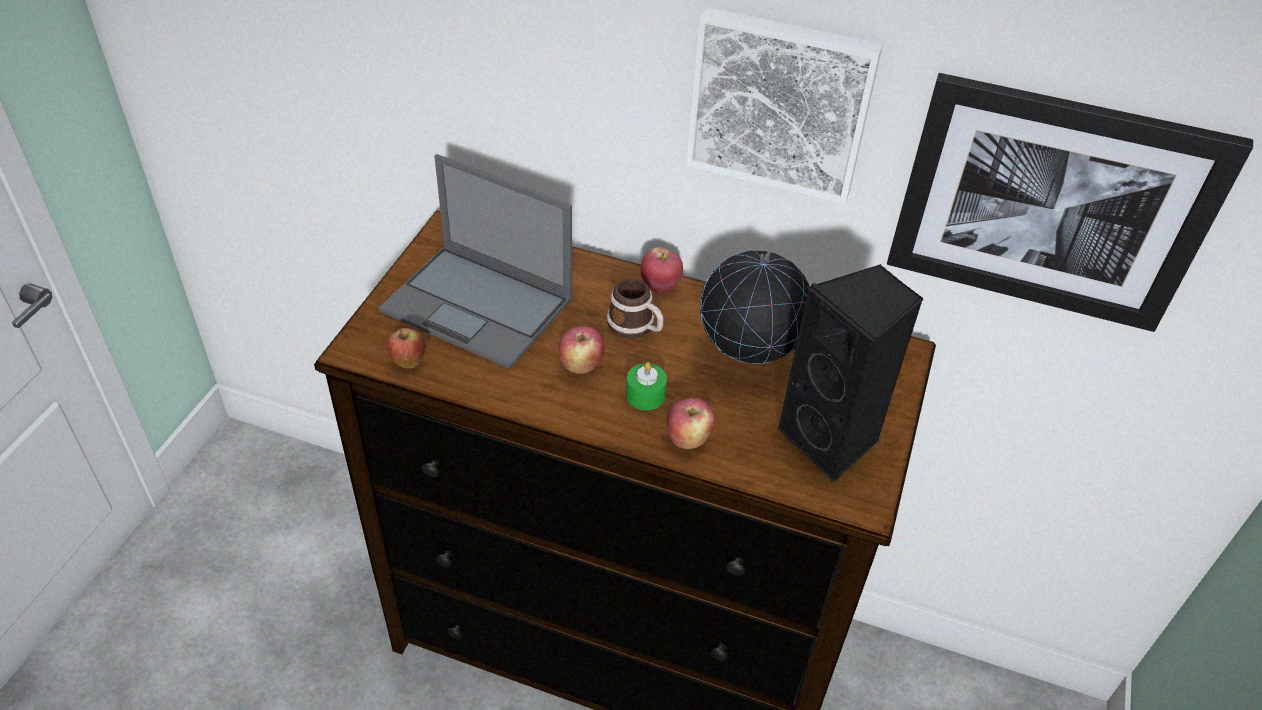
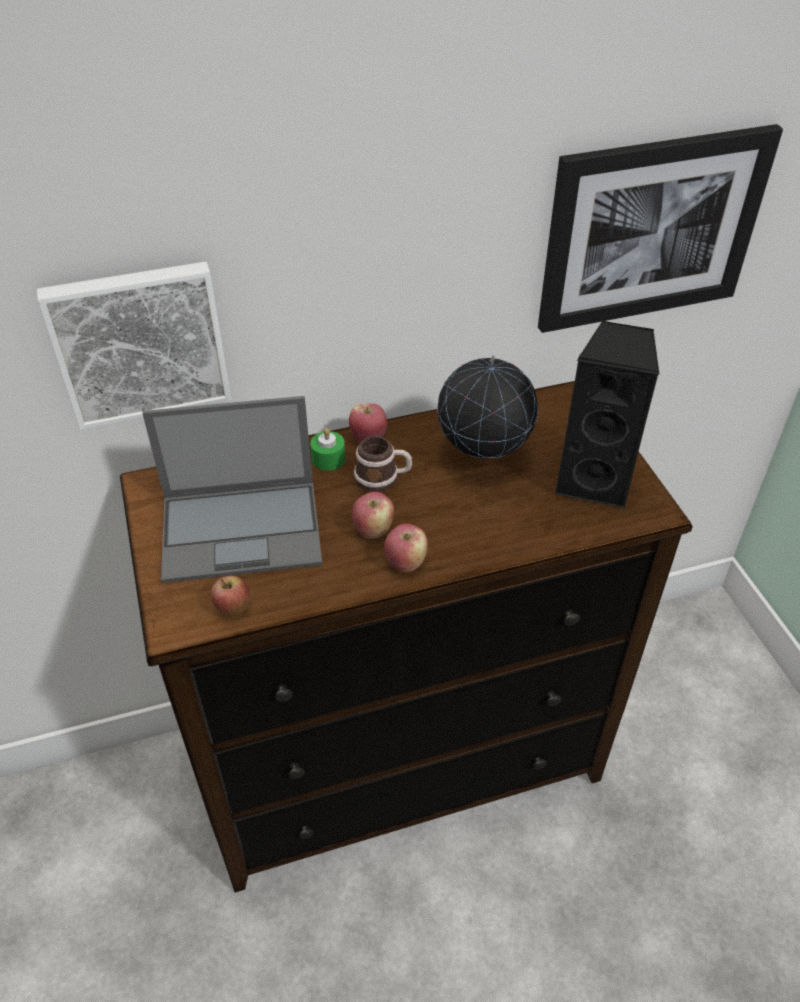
camera: 35 degrees left, 0 degrees up
(645, 395) = (442, 524): green candle -> green candle (328, 459)
(688, 439) = (504, 537): apple -> apple (405, 563)
(780, 103) = (434, 233): picture -> picture (140, 343)

